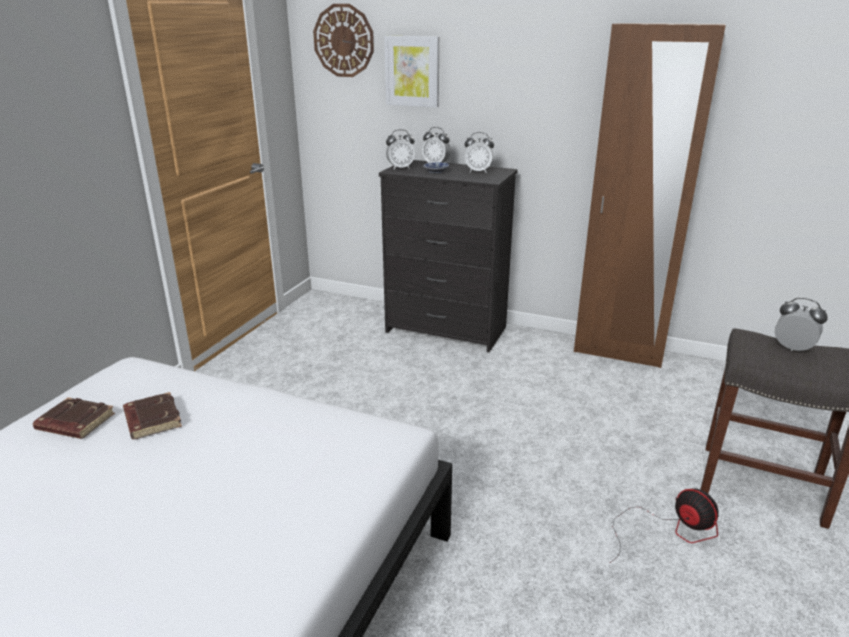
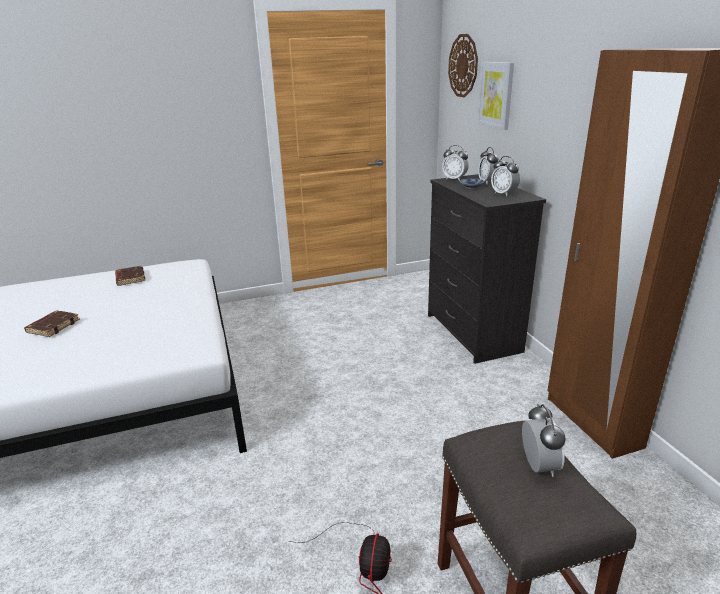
camera: 50 degrees right, 0 degrees up
(152, 420) = (149, 290): brown book -> brown book (53, 326)

